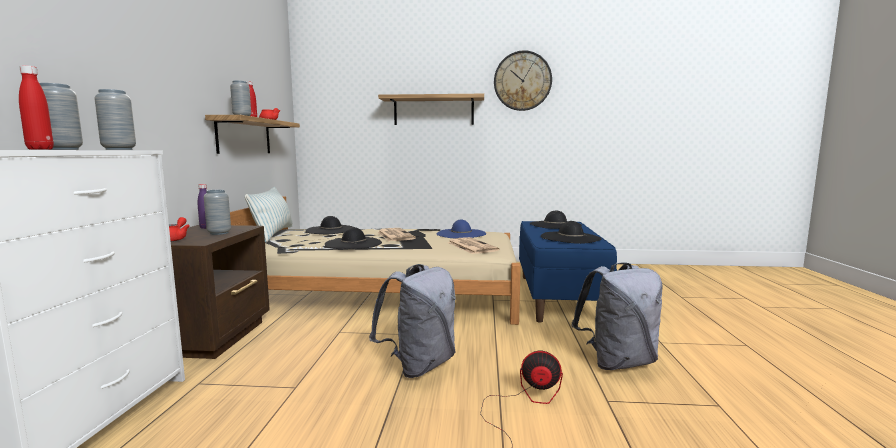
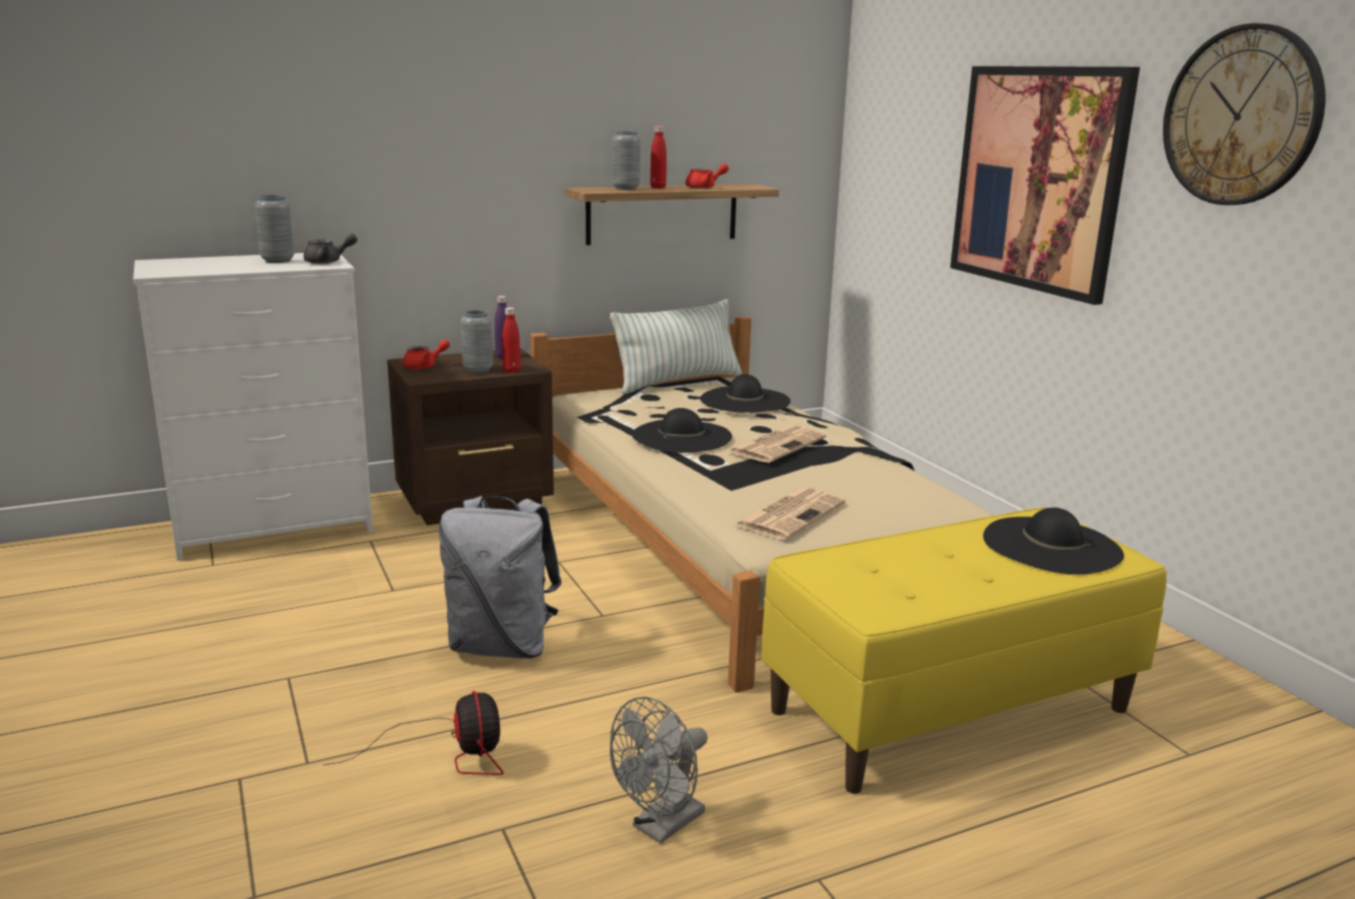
camera: 60 degrees right, 10 degrees up
(40, 149) = (213, 271): red bottle -> red bottle (511, 371)
(119, 149) = (328, 262): grey vase -> grey teapot
(433, 111) = (1038, 179): shelf -> picture
(461, 234) = (889, 486): blue hat -> none
(557, 297) = (950, 709): blue bench -> yellow bench
(570, 237) = (912, 577): black hat -> none
(617, 362) = (661, 826): grey backpack -> grey fan

